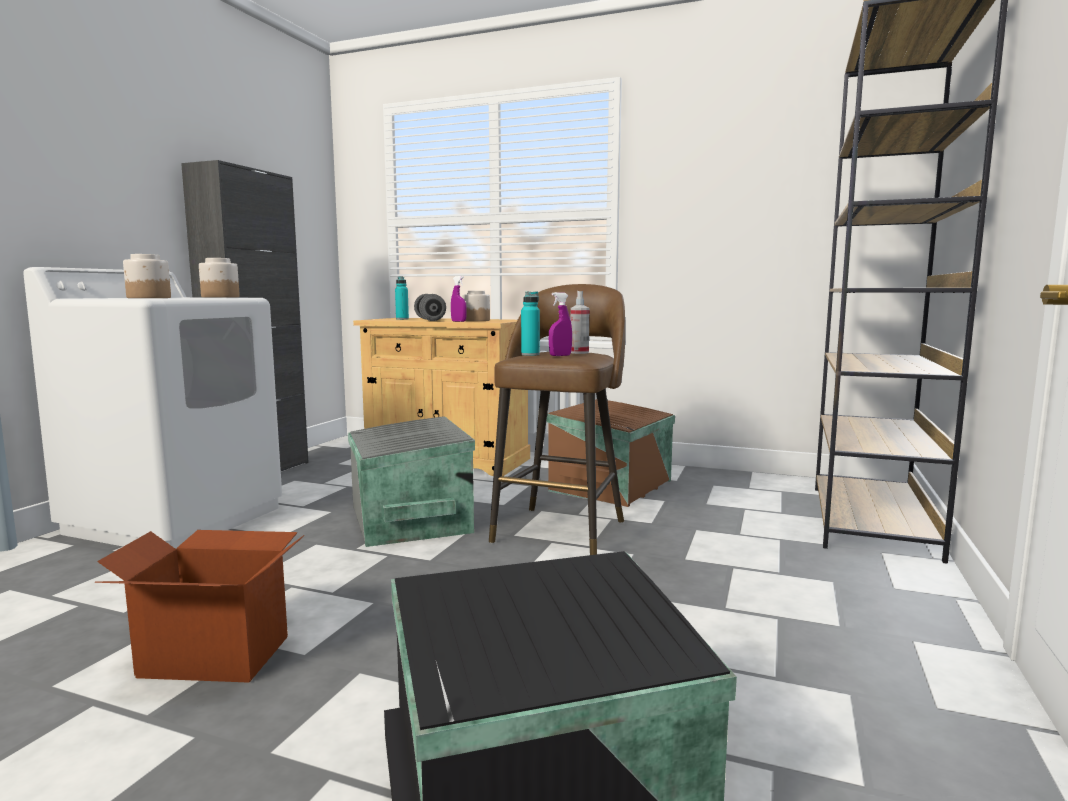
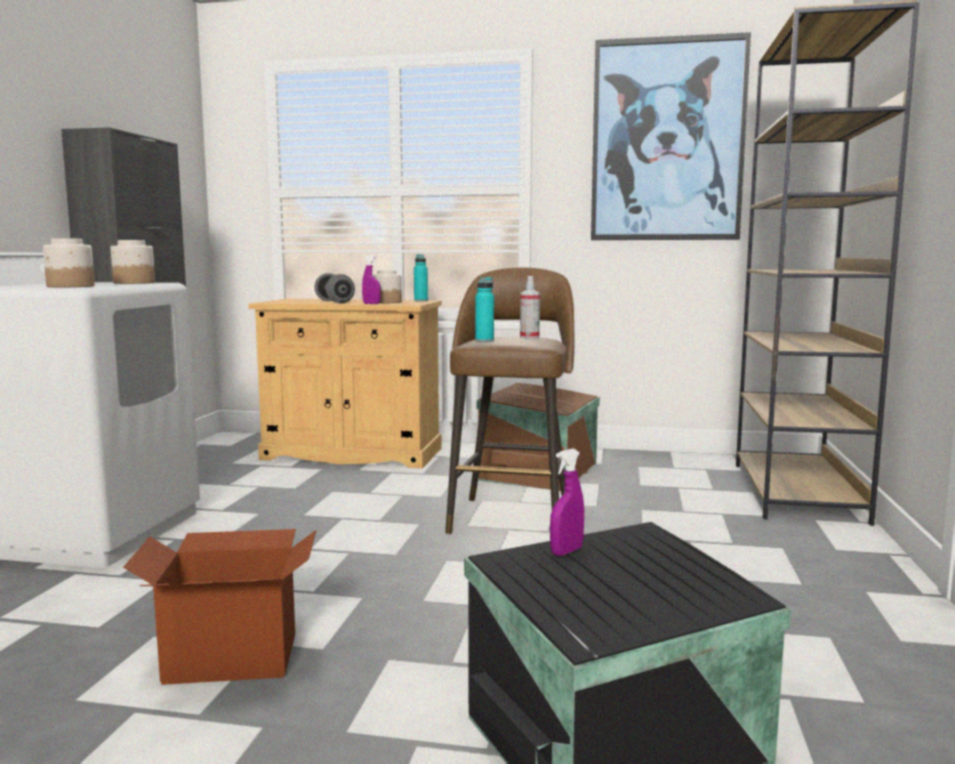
camera: 10 degrees left, 0 degrees up
(402, 319) = (300, 301): turquoise bottle -> turquoise bottle (421, 301)
(408, 520) = (348, 517): grey storage box -> none
(560, 355) = (516, 341): purple spray bottle -> purple spray bottle (566, 551)
(753, 161) = (667, 140): none -> picture

